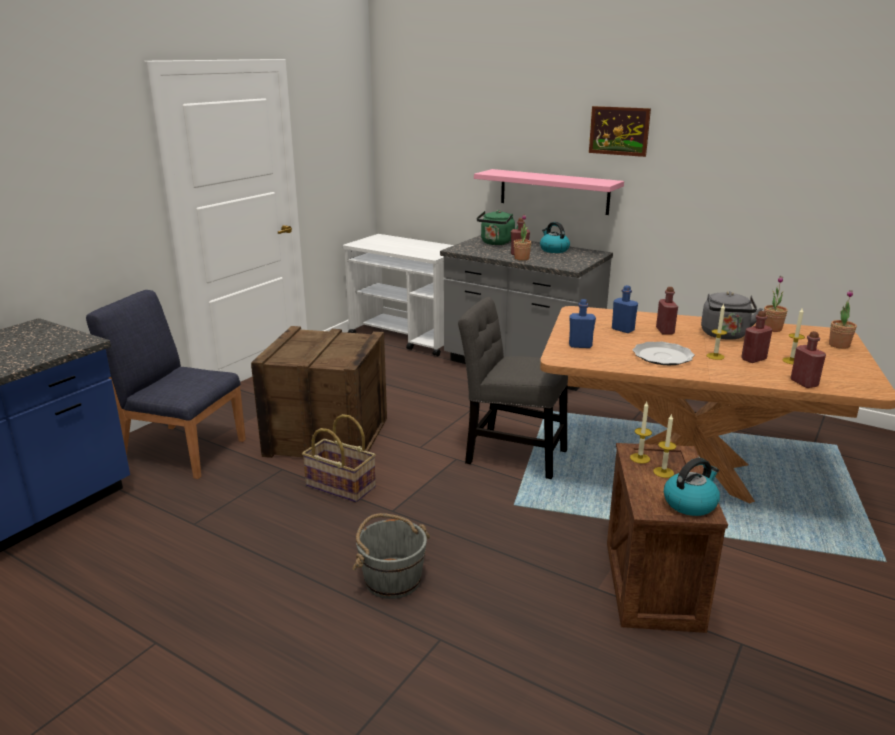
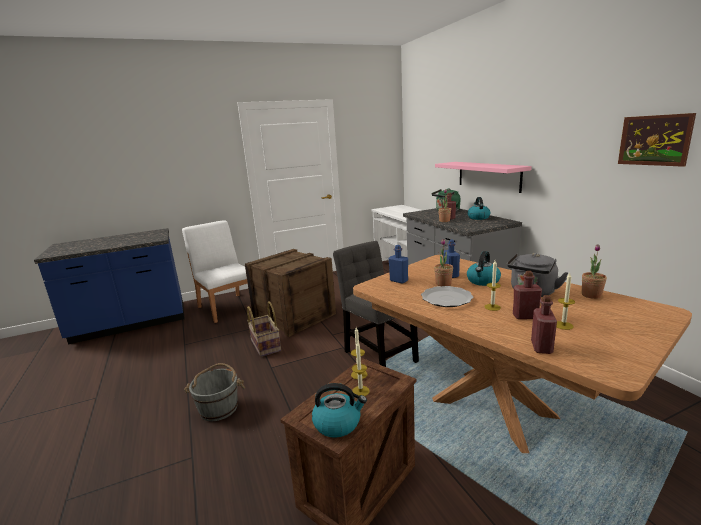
camera: 35 degrees right, 5 degrees down
(182, 450) = (227, 307): blue chair -> white chair
(619, 131) = (528, 127): picture -> picture (654, 140)
(665, 331) = (483, 281): red bottle -> kettle
(839, 345) = (647, 322): potted plant -> potted plant (443, 284)

